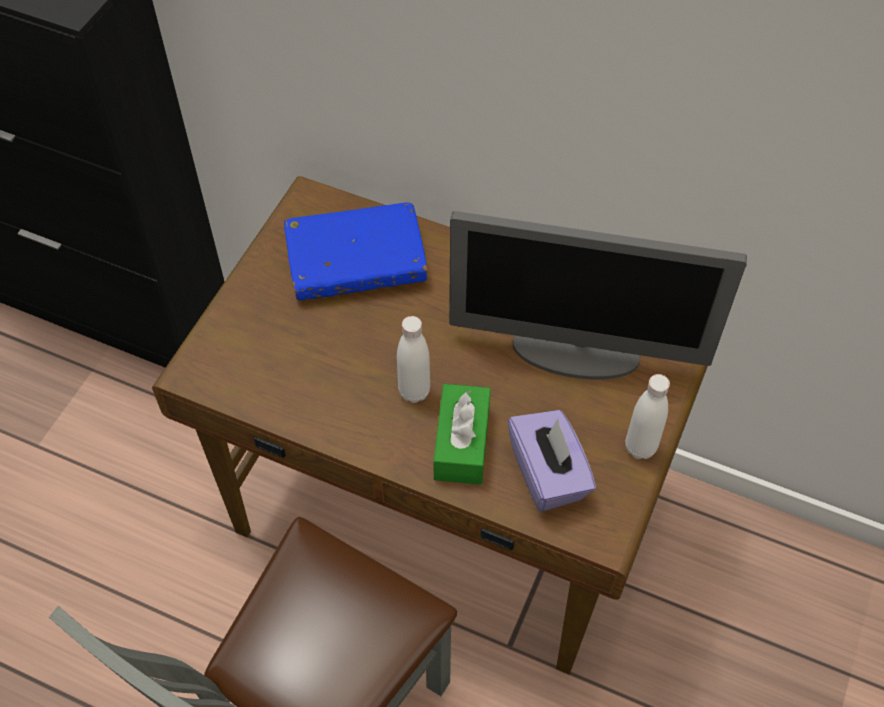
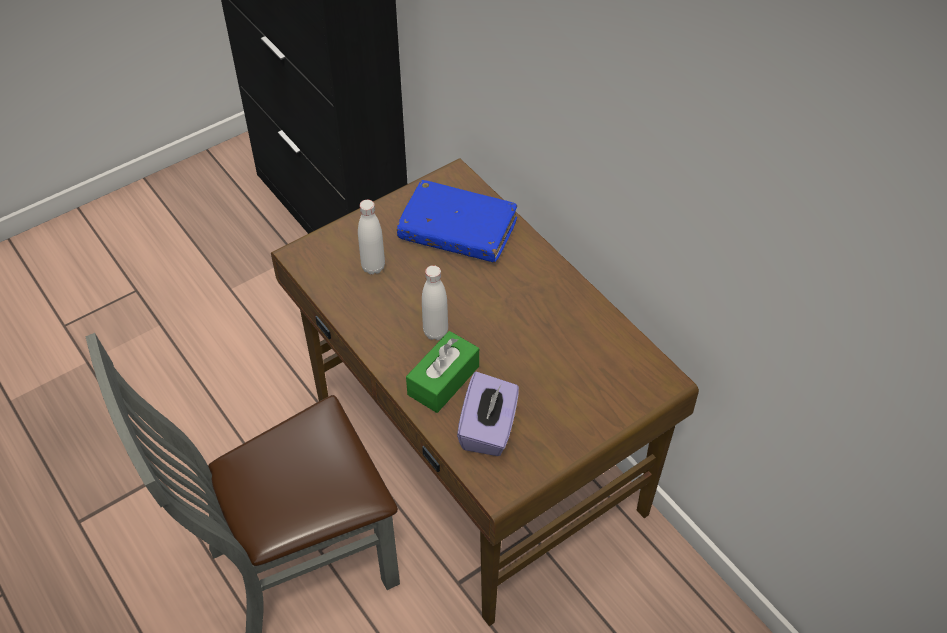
camera: 30 degrees right, 5 degrees down
(576, 353) = (569, 359): monitor -> none
(640, 447) = (568, 443): white bottle -> white bottle (373, 267)

